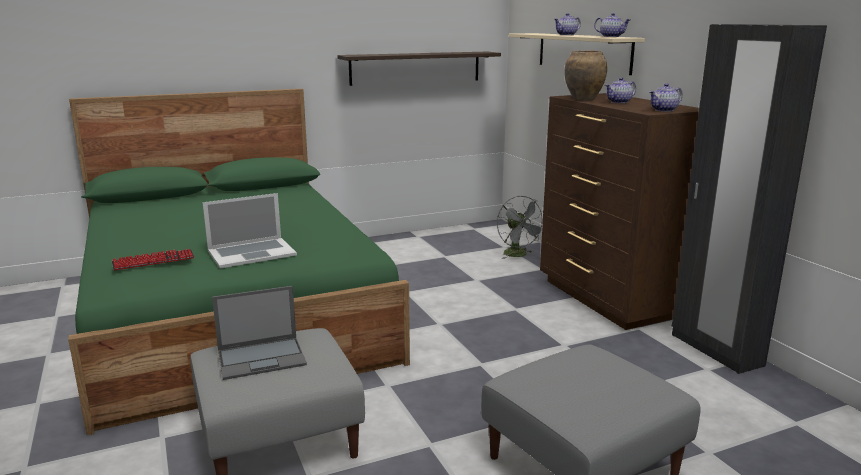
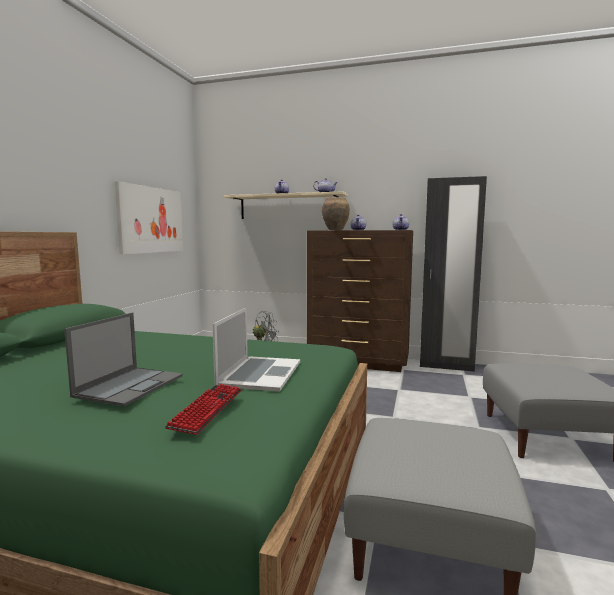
camera: 50 degrees left, 10 degrees down
(262, 358) = (422, 453): laptop -> laptop (130, 385)
(415, 68) = (151, 220): shelf -> picture

